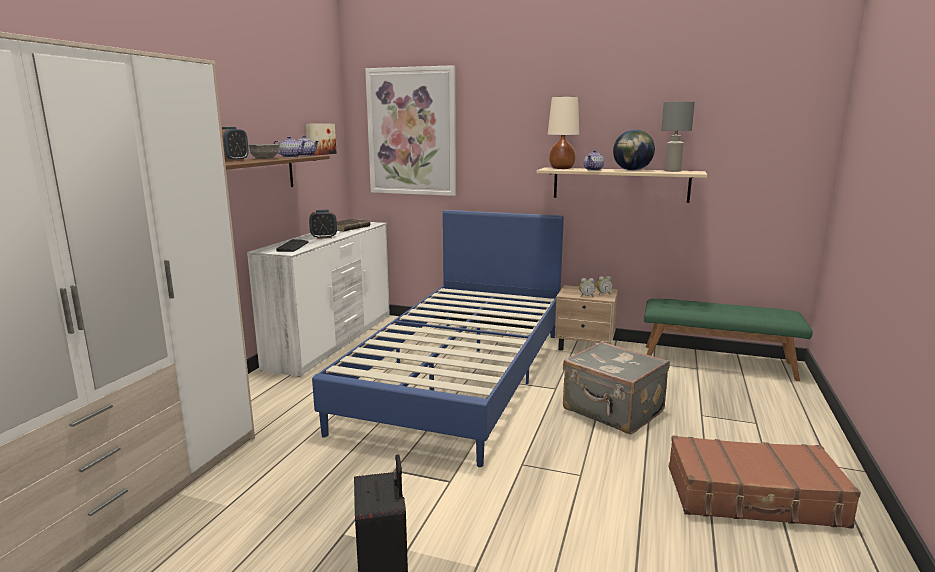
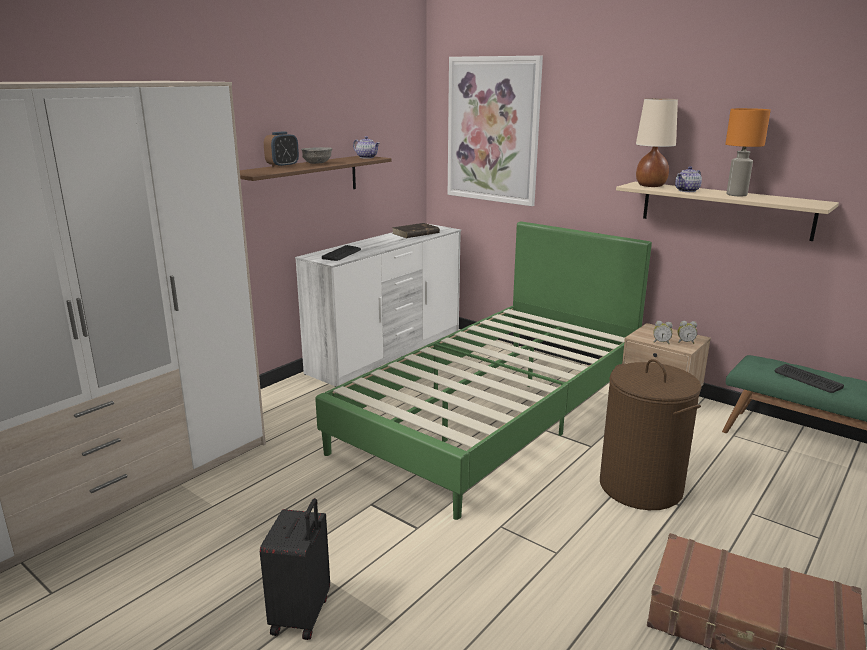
camera: 20 degrees right, 5 degrees up
(290, 157) = (347, 160): teapot -> none
(319, 139) = (392, 136): picture -> none
(324, 237) = (380, 244): alarm clock -> none
(461, 376) = (494, 413): blue bed -> green bed
(612, 411) = (641, 487): grey suitcase -> brown laundry basket
(632, 170) = (736, 195): globe -> orange table lamp
(672, 171) = (789, 199): grey table lamp -> none
(703, 308) = (807, 379): none -> keyboard

